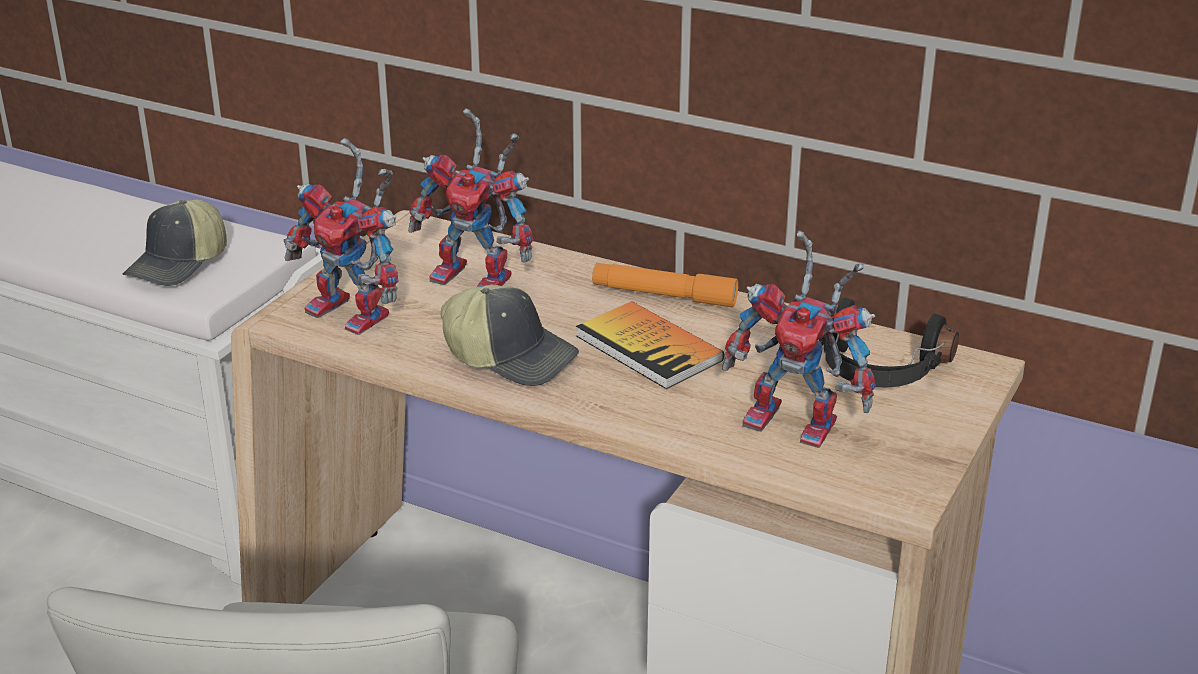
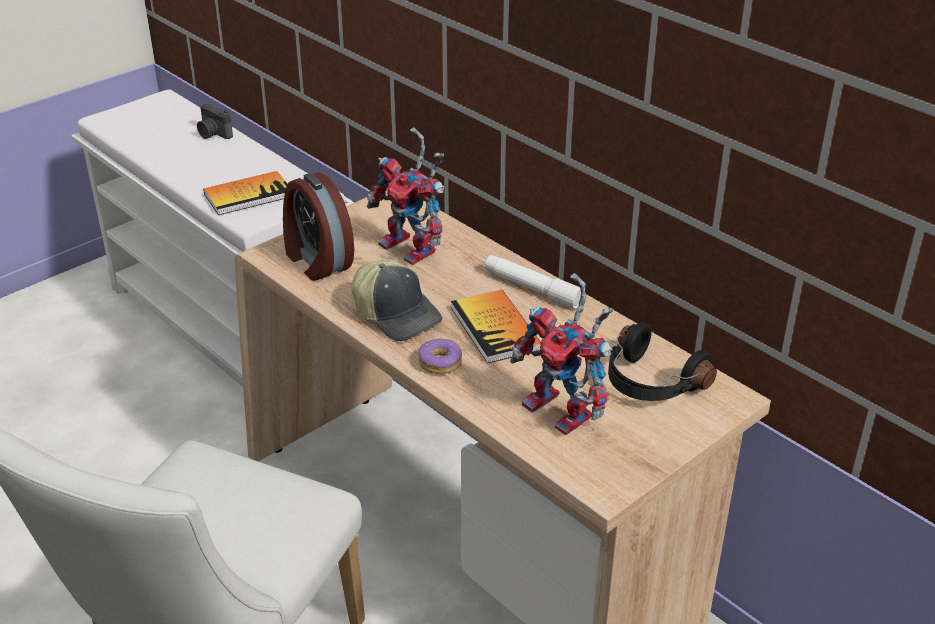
camera: 20 degrees right, 5 degrees up
(78, 199) = (213, 134): none -> camera
(179, 264) = (248, 195): cap -> book
(358, 314) = (316, 260): toy robot -> alarm clock
(606, 400) = (440, 362): none -> donut
(664, 295) = (532, 289): orange flashlight -> white flashlight

